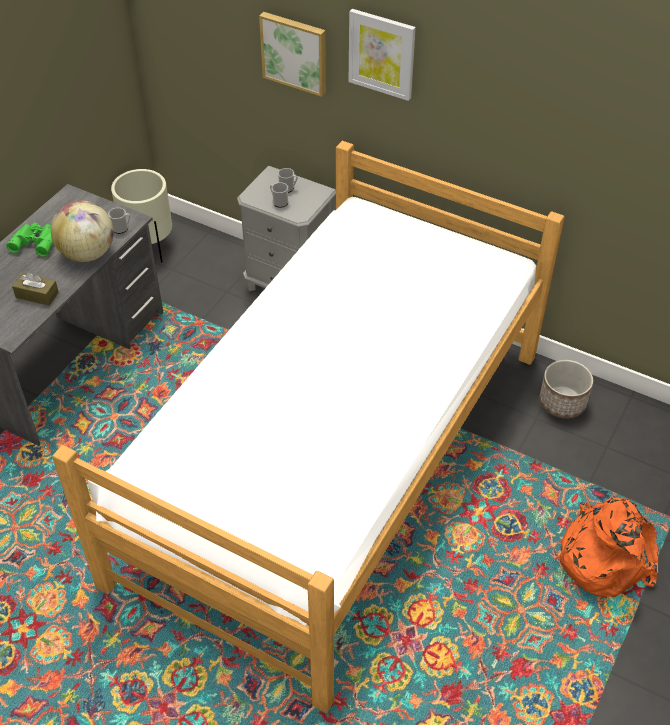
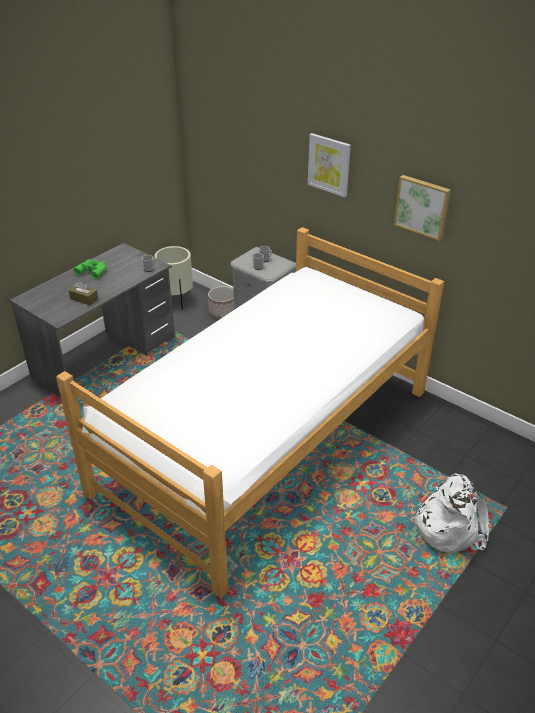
camera: 10 degrees right, 10 degrees down
(87, 253) = (123, 280): globe -> none
(295, 52) = (276, 165): picture -> picture (422, 206)
(562, 403) = (438, 423): planter -> planter (223, 313)
(602, 556) = (448, 525): orange backpack -> white backpack

